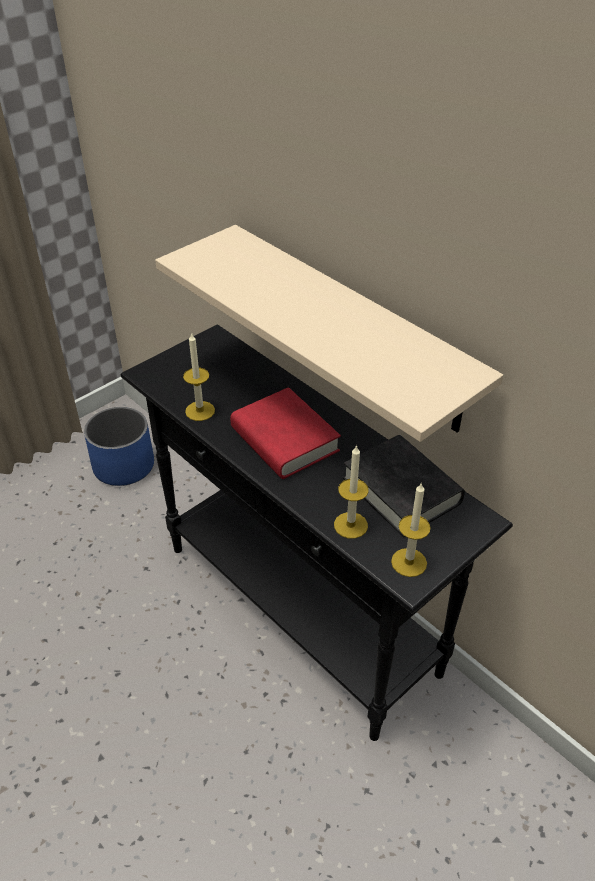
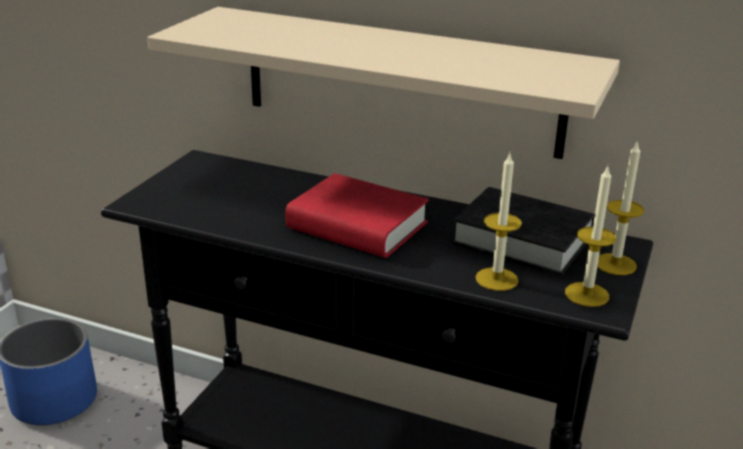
camera: 25 degrees left, 15 degrees down
(200, 411) = (234, 222): candle -> candle (615, 264)

